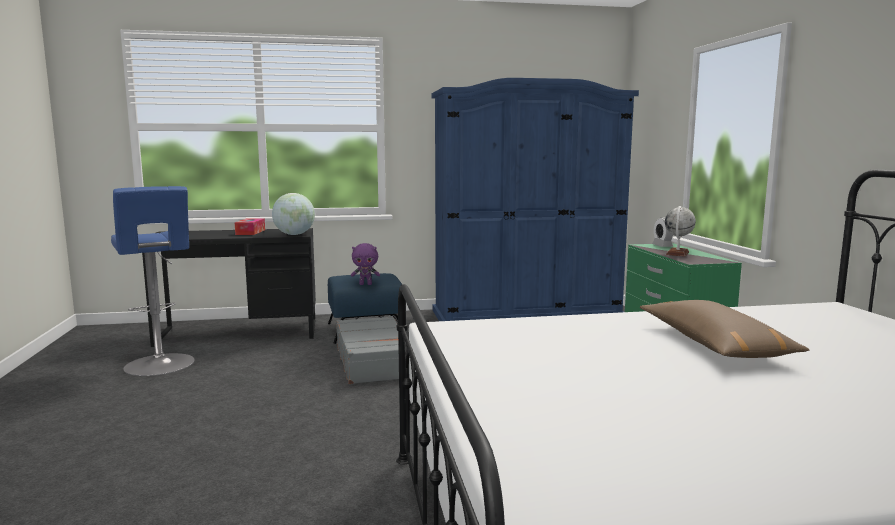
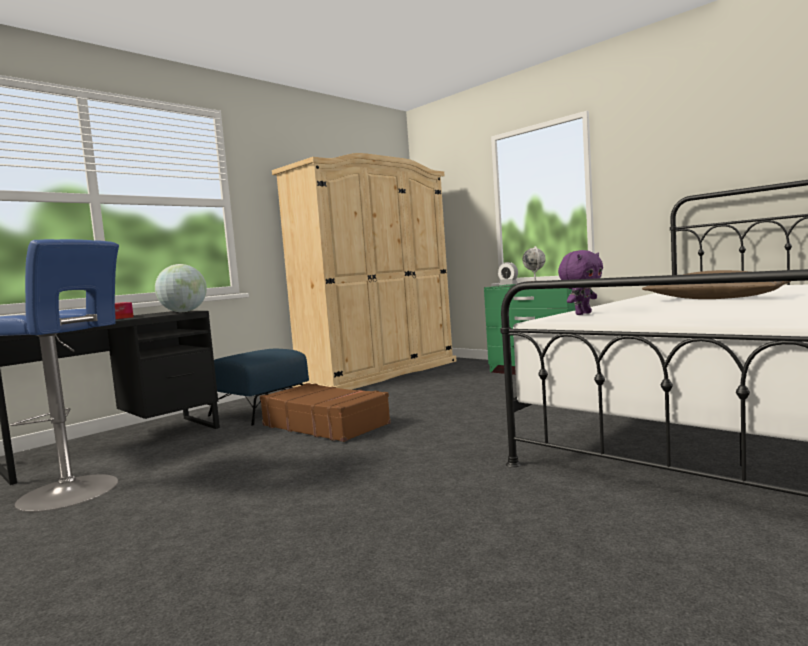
camera: 35 degrees left, 5 degrees down
(366, 284) = (271, 356): purple plush toy -> purple plush toy (582, 314)
(374, 361) = (325, 425): grey suitcase -> brown suitcase
(526, 315) = (379, 373): blue wardrobe -> beige wardrobe

